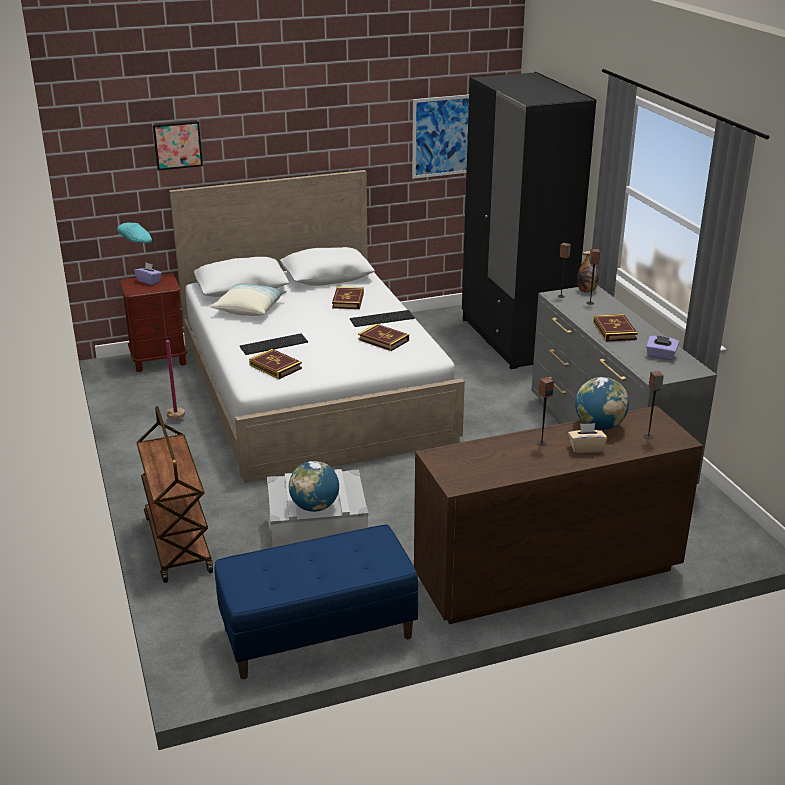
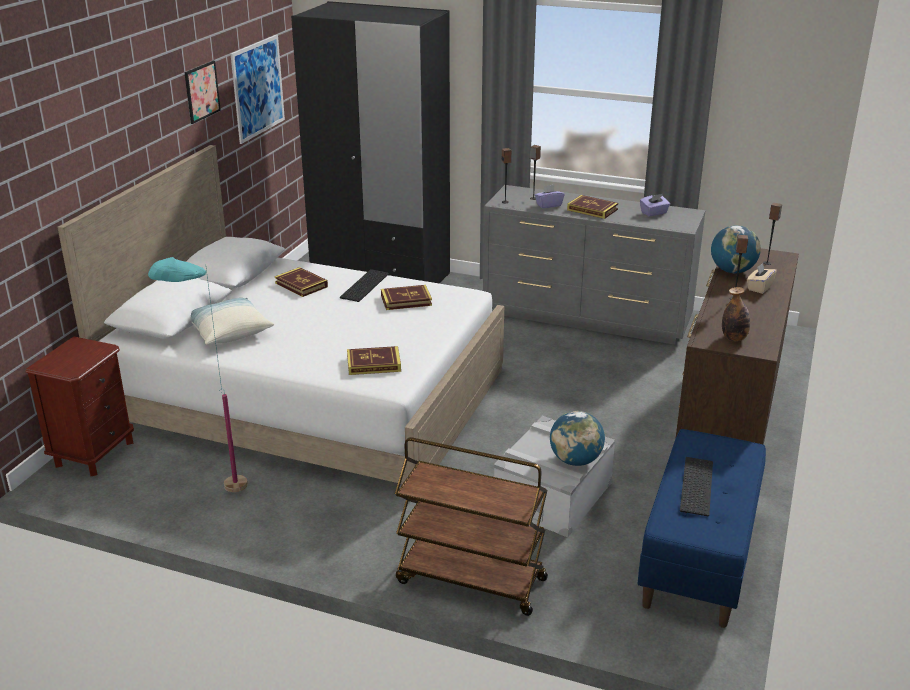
camera: 50 degrees left, 0 degrees up
(149, 281) = (68, 354): purple tissue box -> purple tissue box (548, 205)
(177, 145) = (53, 164): picture -> picture (202, 91)
(274, 344) = (325, 347): keyboard -> keyboard (695, 485)
(586, 291) = (511, 191): bottle -> bottle (734, 338)

